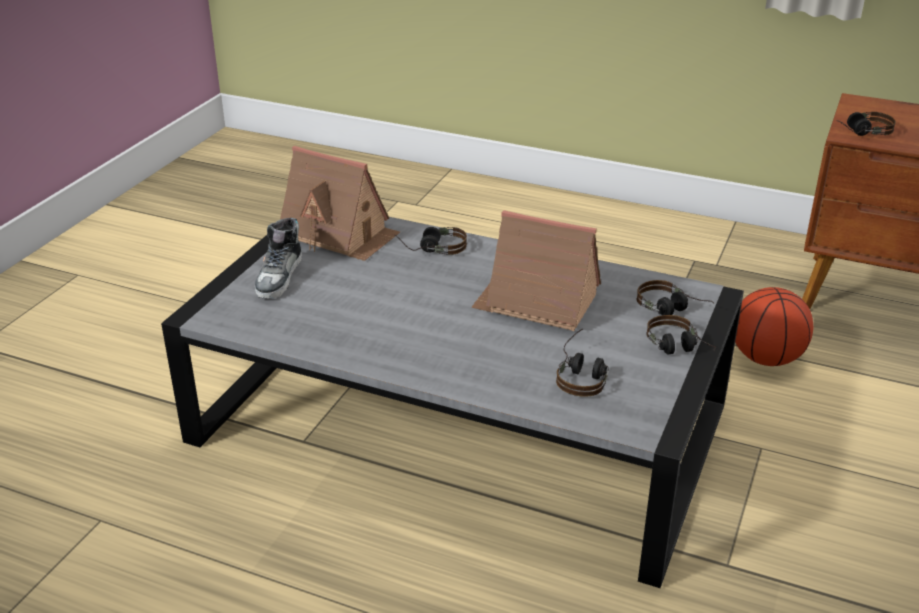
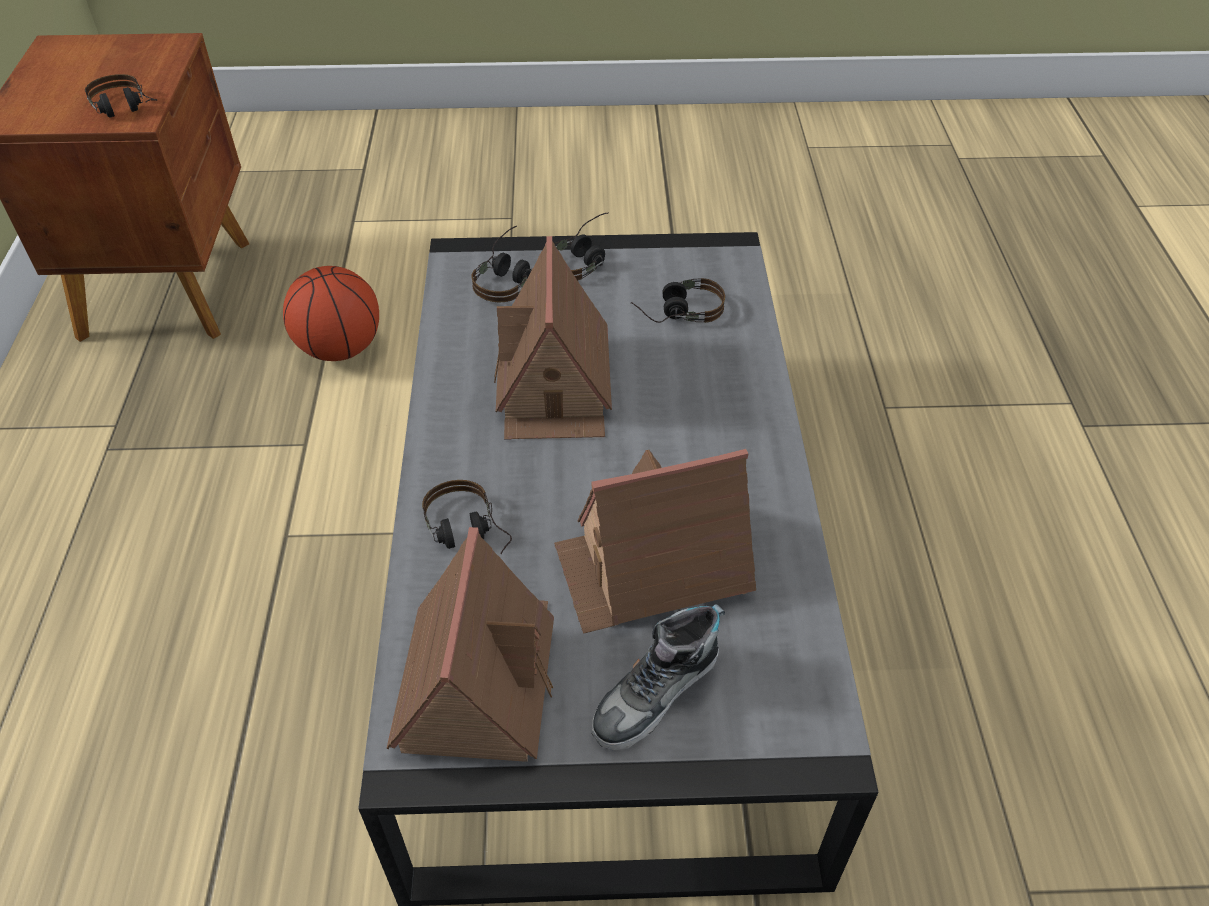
camera: 115 degrees left, 15 degrees up
(280, 277) = (656, 694): shoe -> shoe turned 150 degrees clockwise
(355, 297) = (653, 567): none -> toy house

